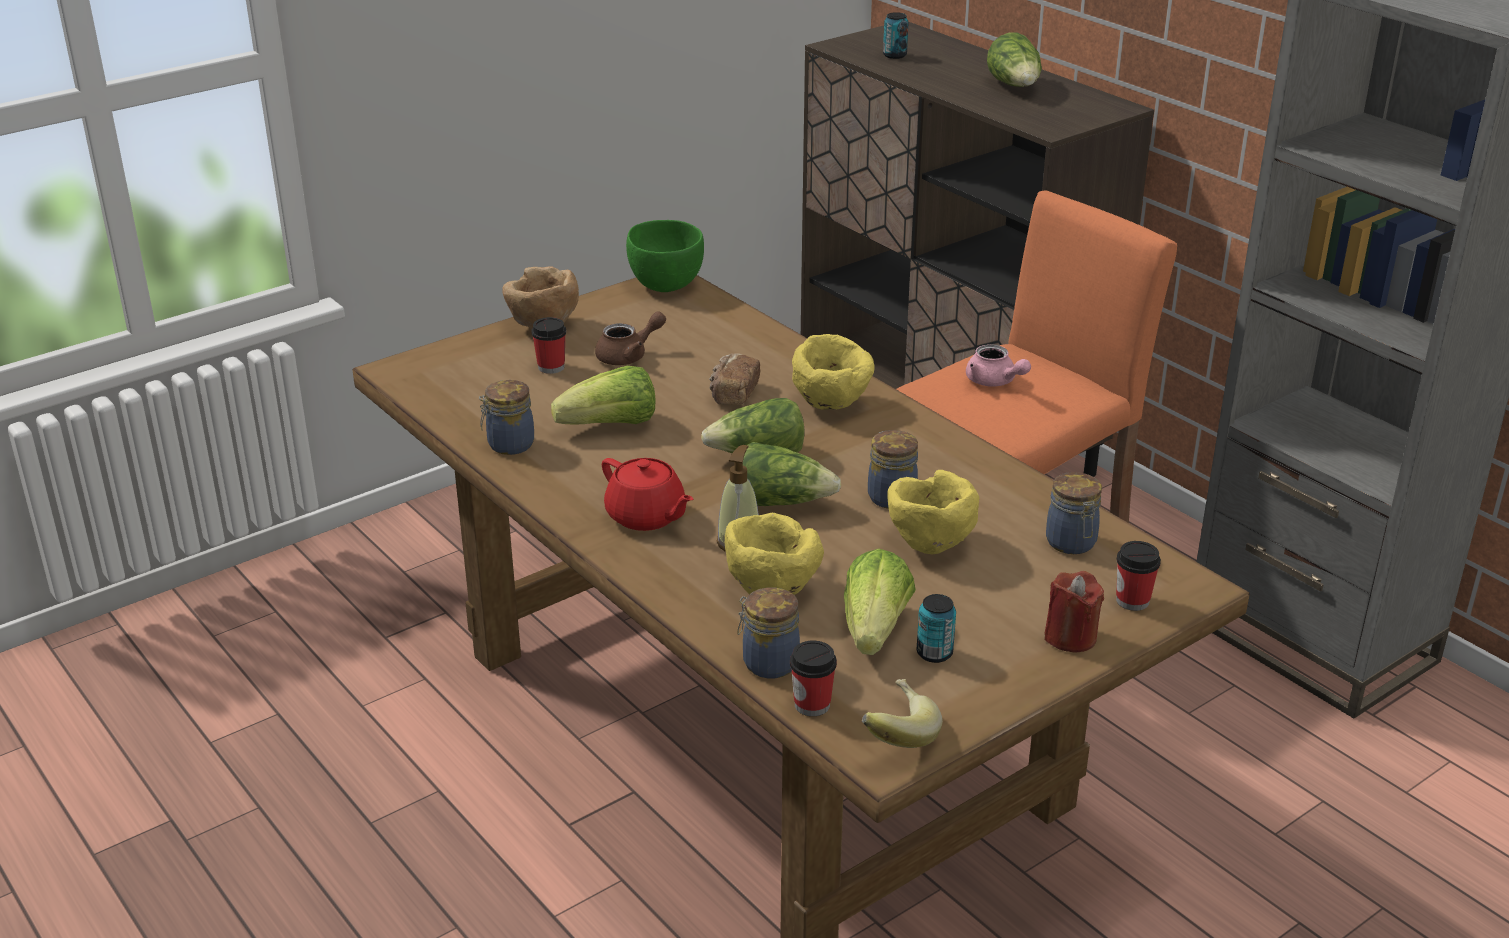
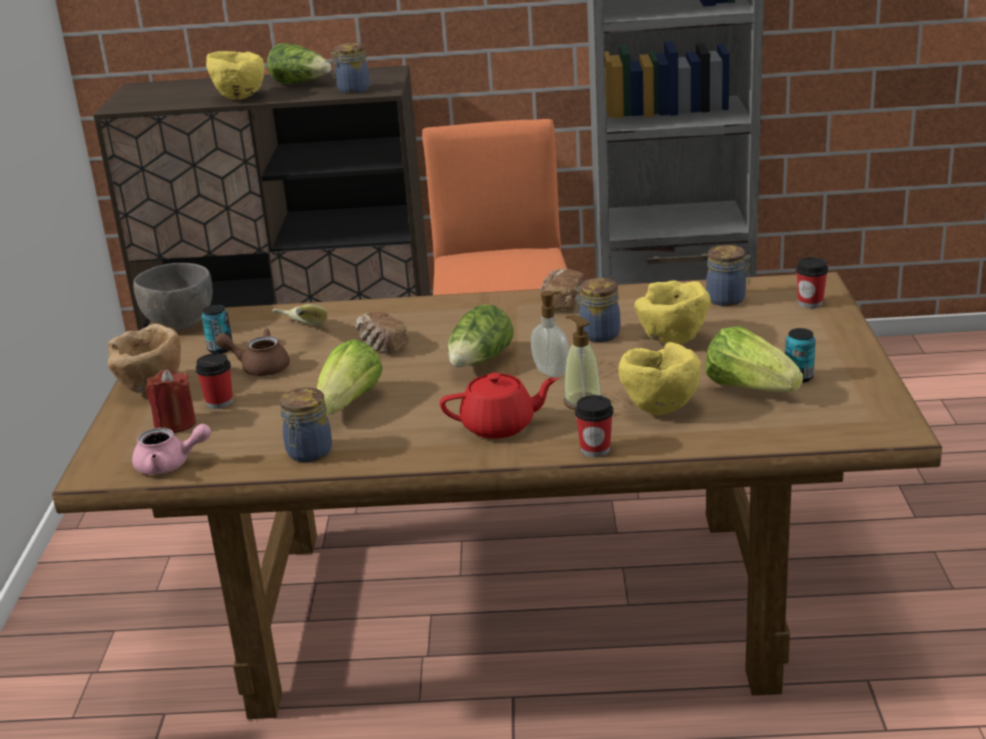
camera: 50 degrees left, 5 degrees down
(629, 356) = (259, 367): brown teapot -> brown teapot turned 90 degrees counterclockwise
(665, 284) = (179, 323): green bowl -> grey bowl
(768, 662) = (746, 436): jar -> jar (352, 90)
(781, 502) = (552, 372): lettuce -> soap dispenser
(812, 704) = (813, 435): cup -> cup (595, 449)
(831, 405) = (453, 318): yellow bowl -> yellow bowl (240, 98)
(894, 55) = (176, 98): can -> can (220, 349)
(894, 734) = (875, 418): banana -> banana (297, 332)
(938, 448) = (562, 302): none -> bread
(994, 382) = (489, 270): pink teapot -> pink teapot (170, 465)
(1070, 637) = (828, 332): red candle -> red candle (175, 424)

